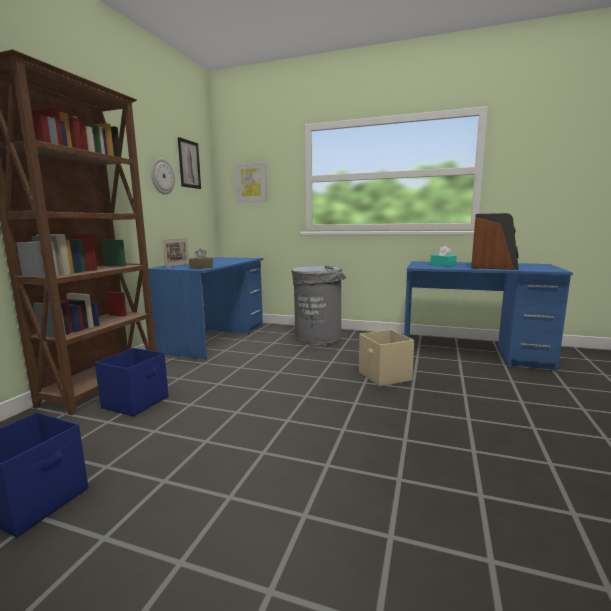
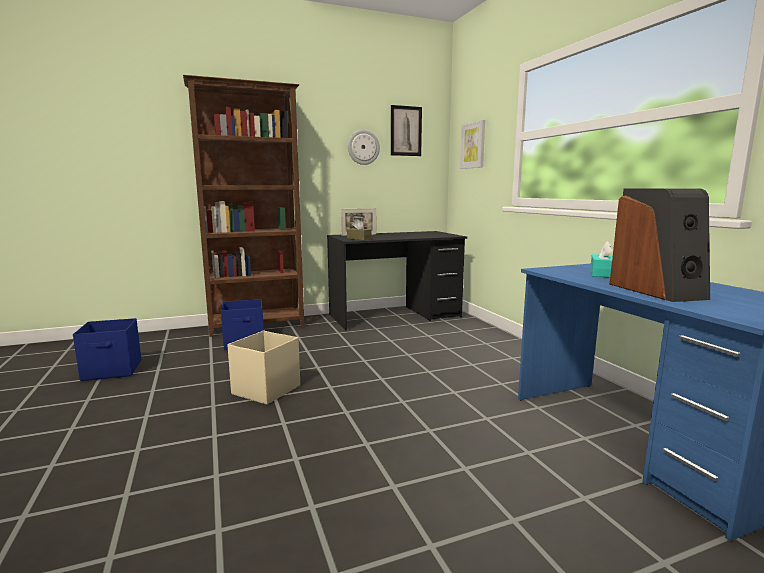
camera: 50 degrees right, 0 degrees up
(215, 338) = (395, 316): blue desk -> black desk
(318, 338) = (481, 345): grey trash can -> none
(384, 376) = (435, 406): beige storage box -> beige storage box (265, 390)

